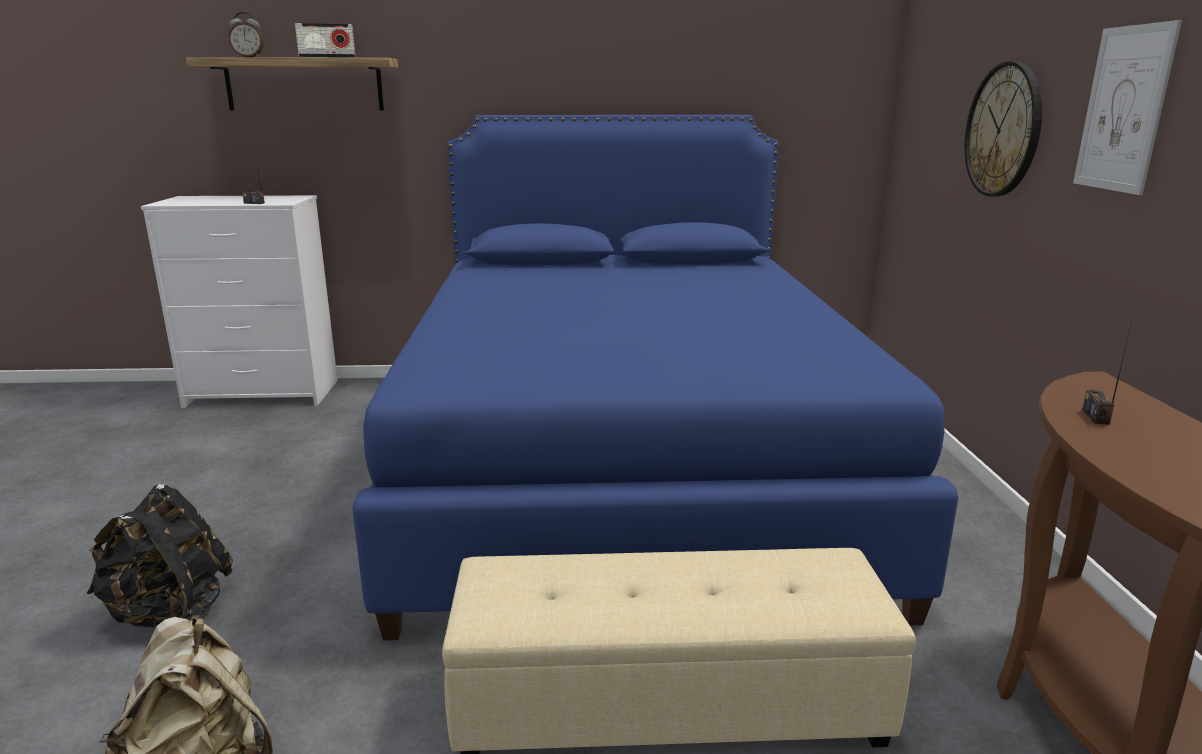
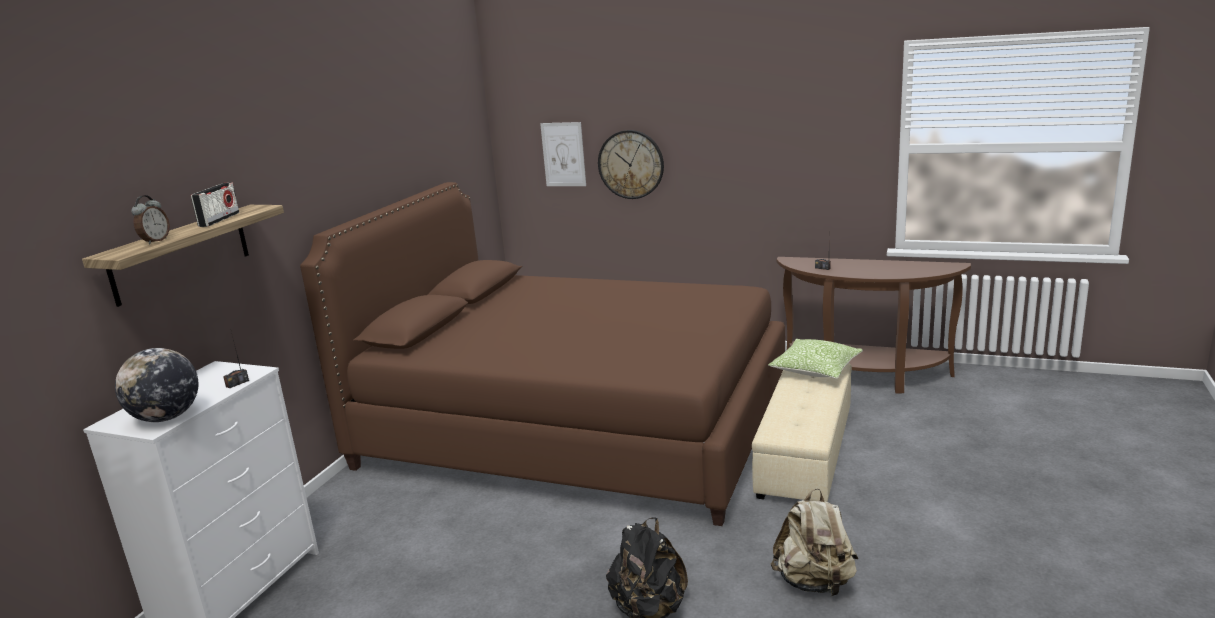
camera: 65 degrees left, 0 degrees up
(184, 202) = (166, 418): none -> globe
(627, 465) = (576, 427): blue bed -> brown bed
(813, 582) = (815, 370): none -> pillow
(1124, 109) = (721, 150): picture -> picture (563, 154)

